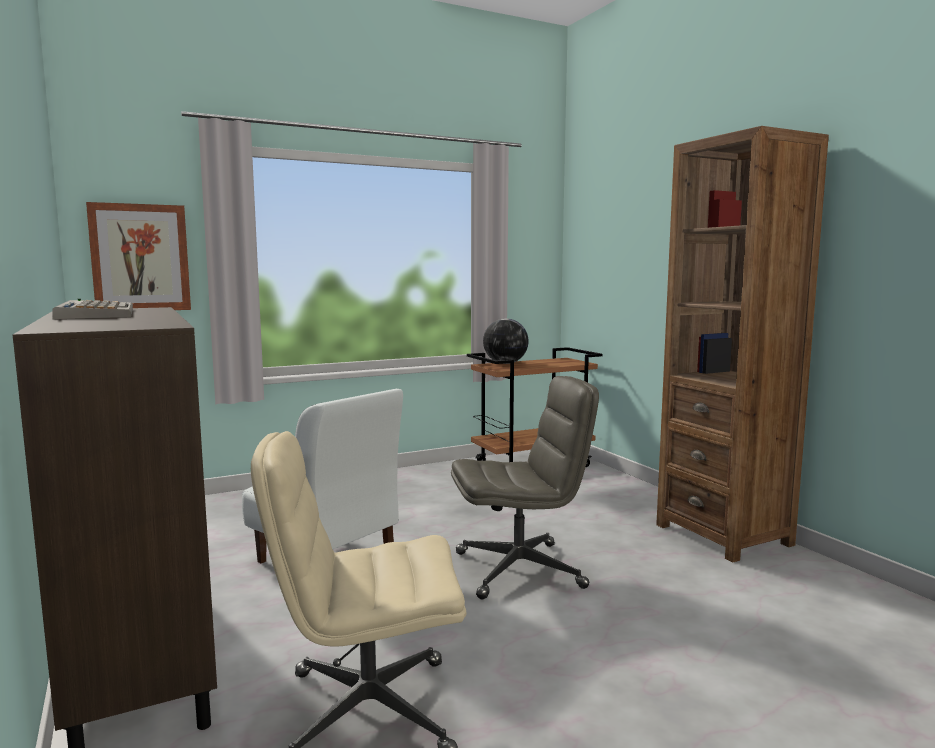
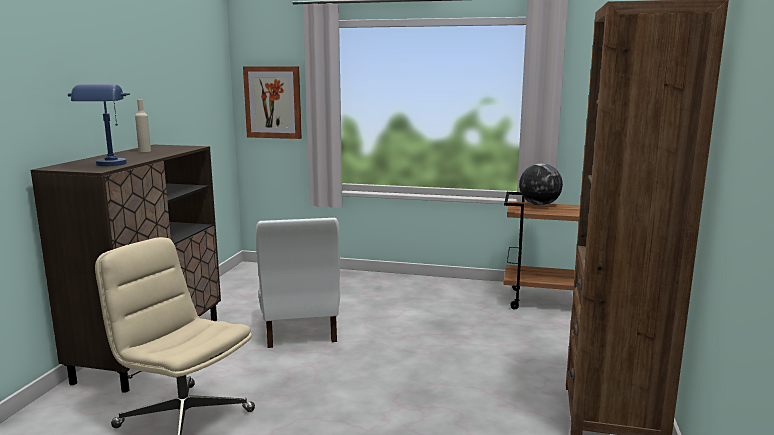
camera: 40 degrees right, 5 degrees up
(96, 313) = (144, 151): keyboard -> beige bottle
(148, 323) = (109, 165): none -> blue table lamp
(520, 569) = (396, 377): grey office chair -> none

